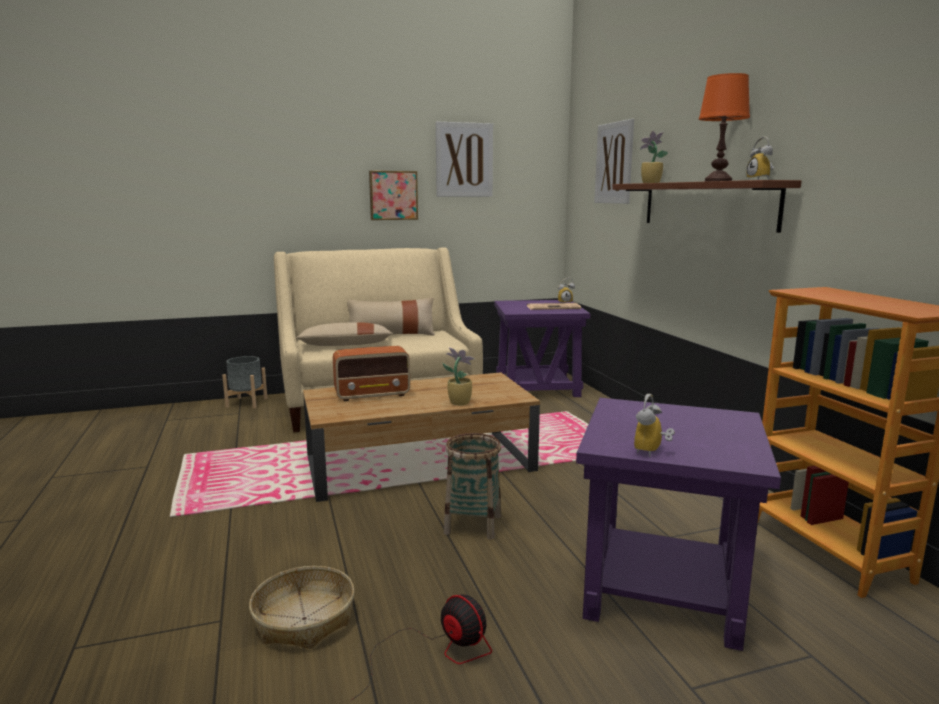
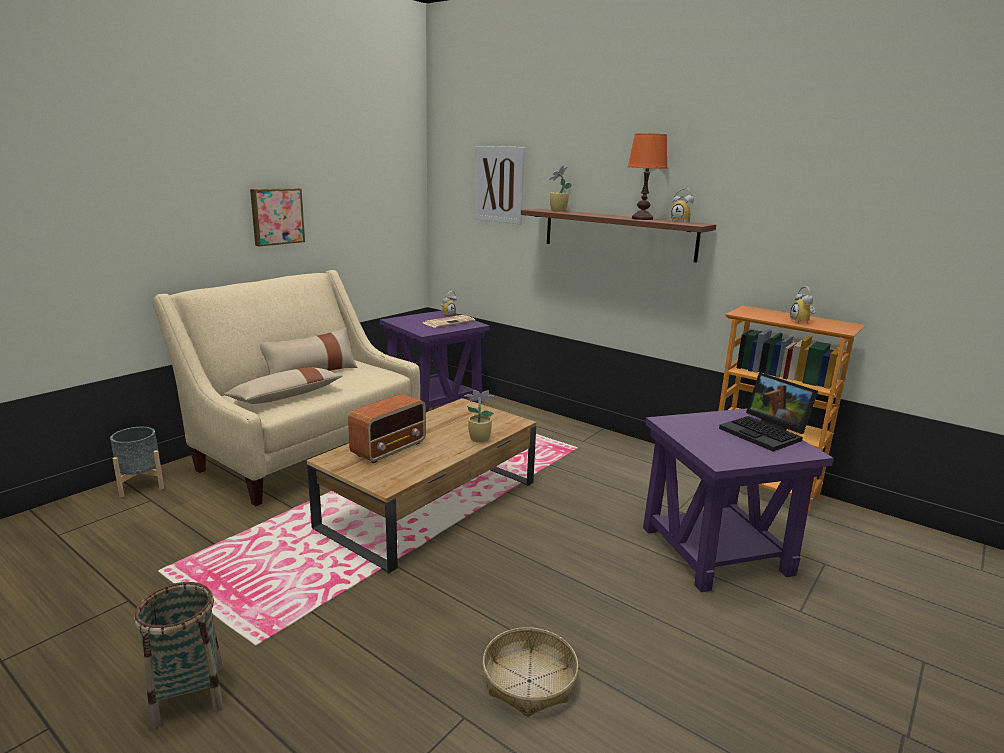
camera: 35 degrees left, 5 degrees up
(437, 652) = (651, 659): fan -> none
(464, 160) = (342, 174): picture -> none
(473, 524) = (546, 547): basket -> basket (188, 695)
(652, 452) = (752, 458): alarm clock -> alarm clock (802, 322)
(727, 437) = (766, 433): none -> laptop

